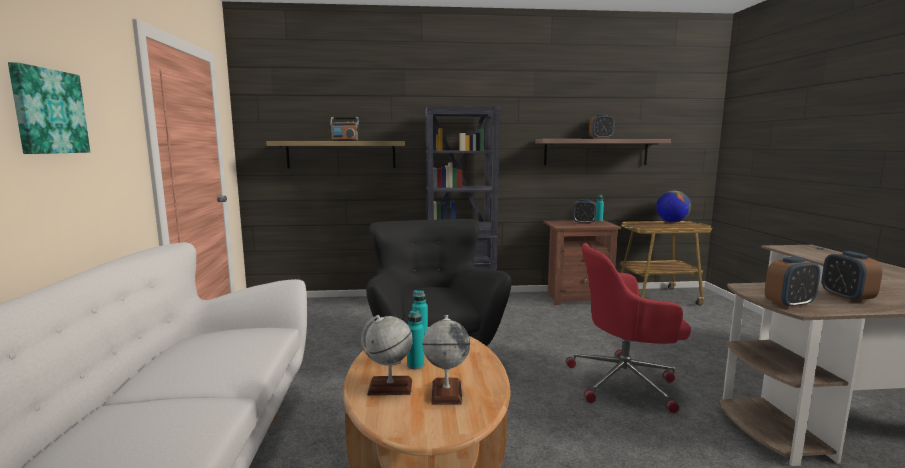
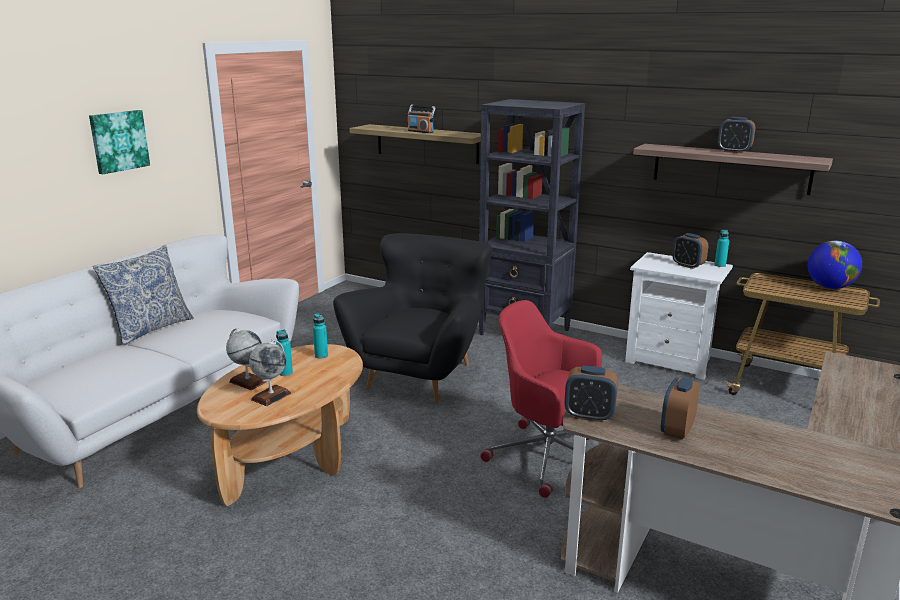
camera: 35 degrees right, 10 degrees up
(128, 375) = (151, 328): none -> pillow
(577, 297) = (671, 360): brown nightstand -> white nightstand

